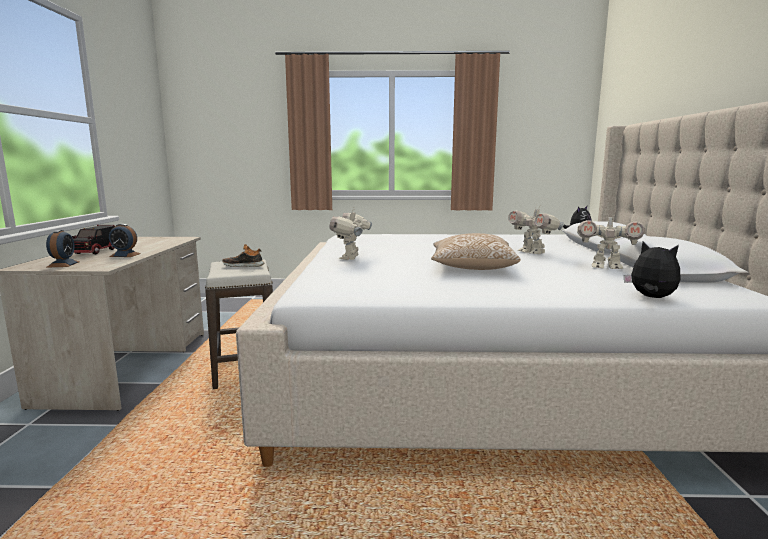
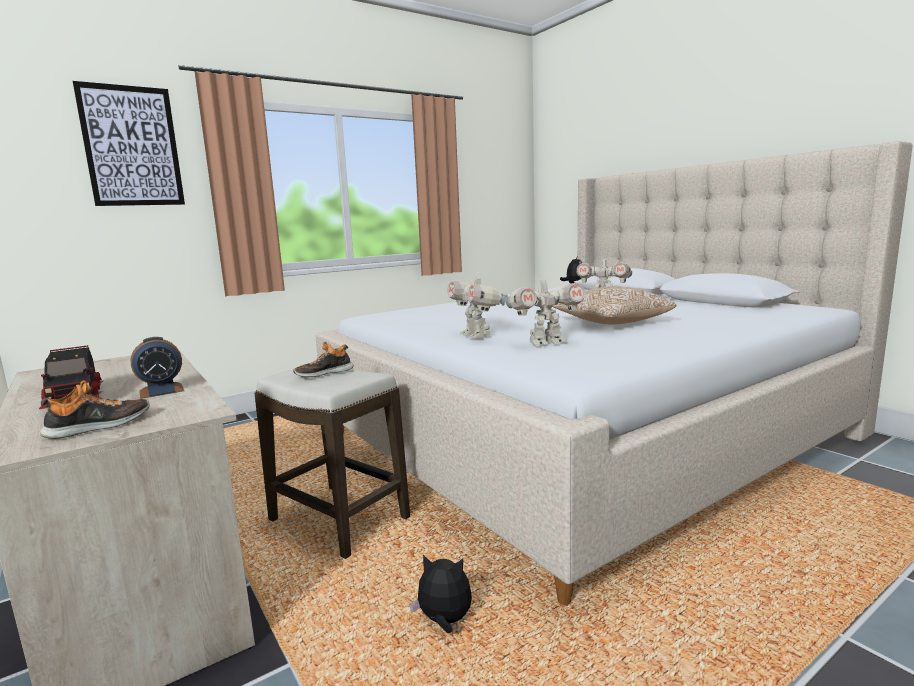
camera: 35 degrees left, 0 degrees up
(63, 264) = (99, 426): alarm clock -> shoe
(248, 107) = (132, 146): none -> picture
(605, 267) = (690, 305): toy robot -> toy robot (545, 343)
(651, 297) = (790, 319): plush toy -> plush toy (444, 621)

